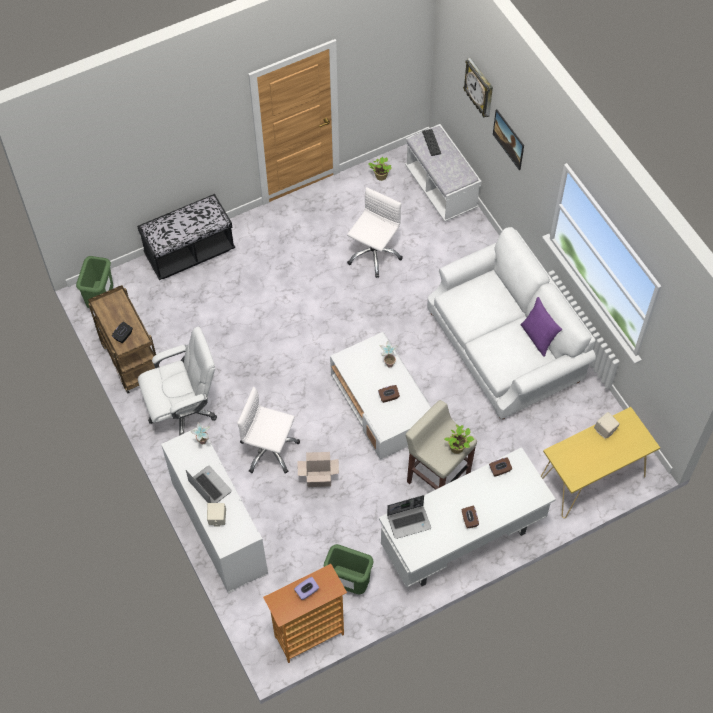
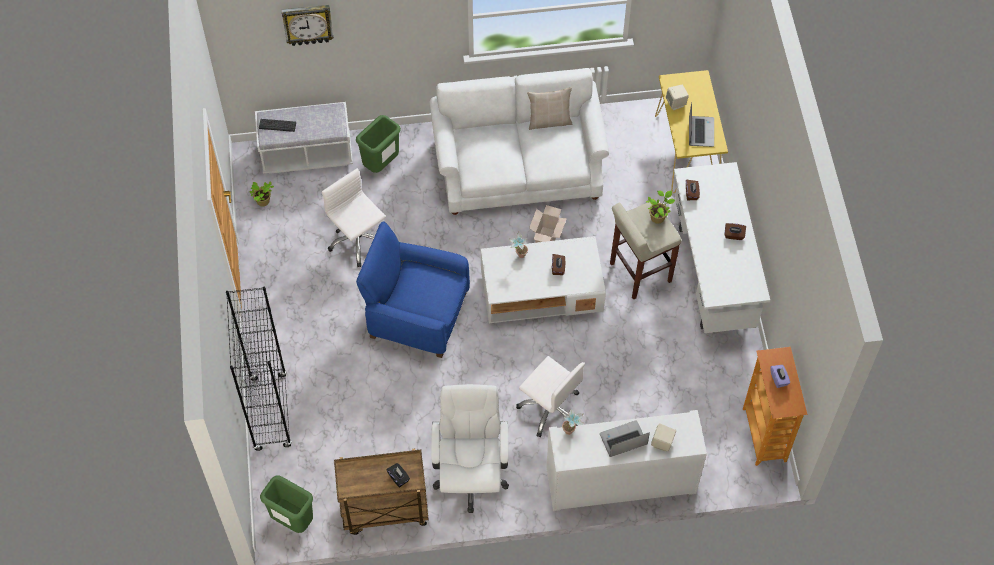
camera: 70 degrees left, 0 degrees up
(189, 252) = (270, 412): black bench -> black bookcase
(269, 450) = (550, 408): white office chair -> white office chair turned 90 degrees counterclockwise
(318, 479) = (601, 375): cardboard box -> cardboard box (547, 239)
(320, 320) = (417, 314): none -> blue armchair
(348, 584) = (722, 384): green trash can -> green trash can (381, 164)
(409, 521) = (718, 283): laptop -> laptop (700, 131)
(507, 145) = (373, 35): picture -> none
(538, 337) = (549, 121): purple pillow -> beige pillow

